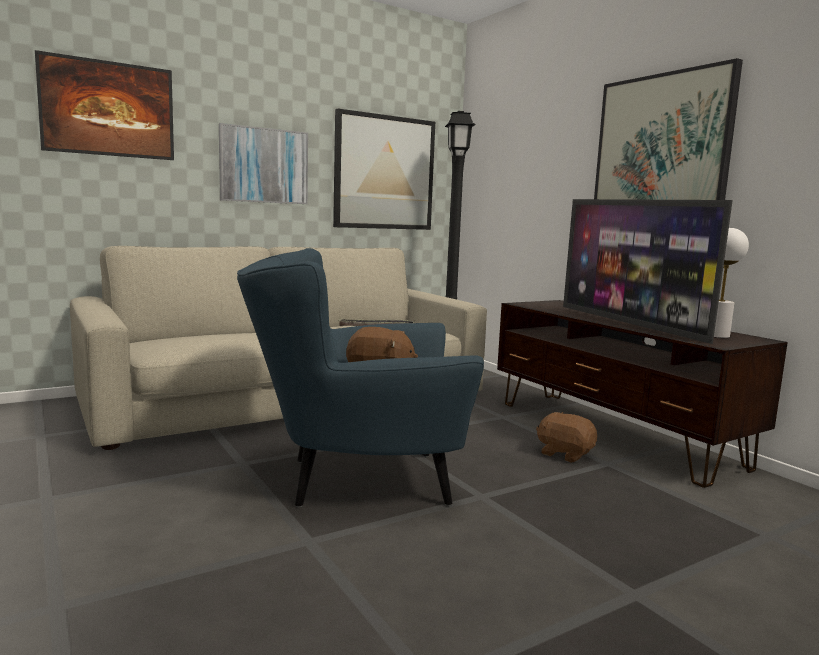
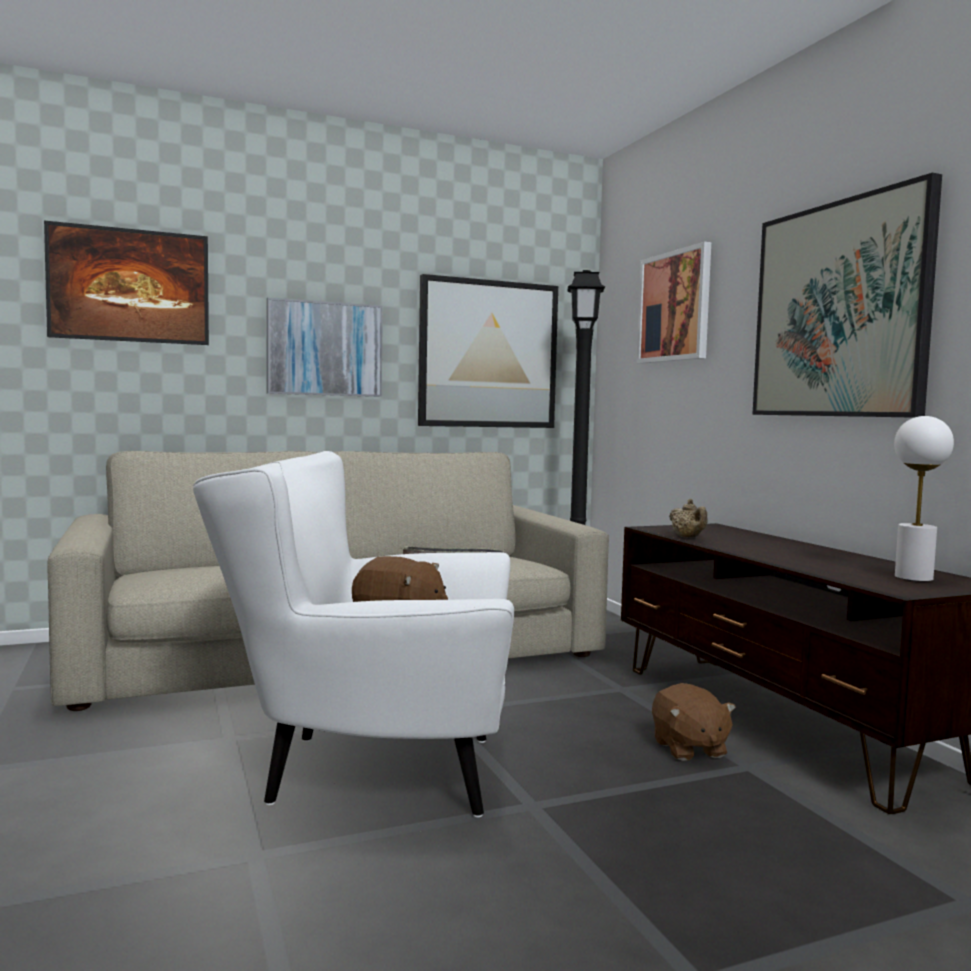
camera: 10 degrees right, 5 degrees down
(354, 480) = (364, 771): blue armchair -> white armchair
(528, 142) = (675, 307): none -> picture
(552, 310) = (688, 537): none -> beige teapot
(565, 454) = (688, 748): brown plush toy -> brown plush toy turned 150 degrees counterclockwise
(630, 323) = (789, 557): television -> none

